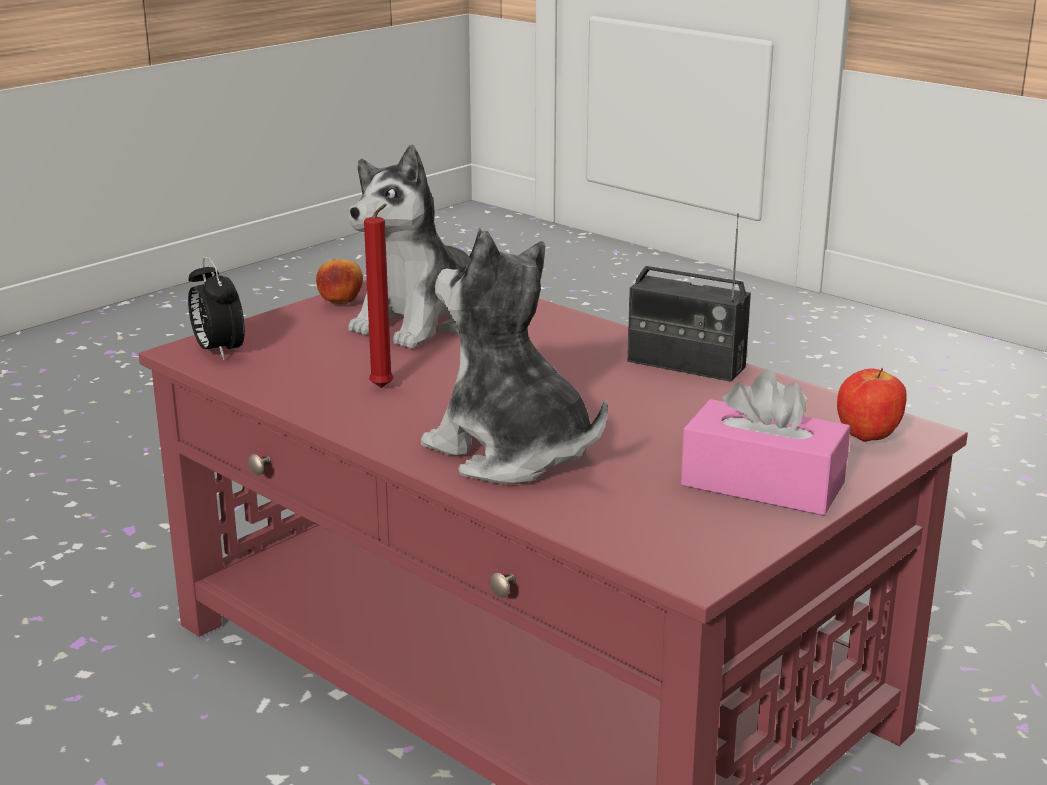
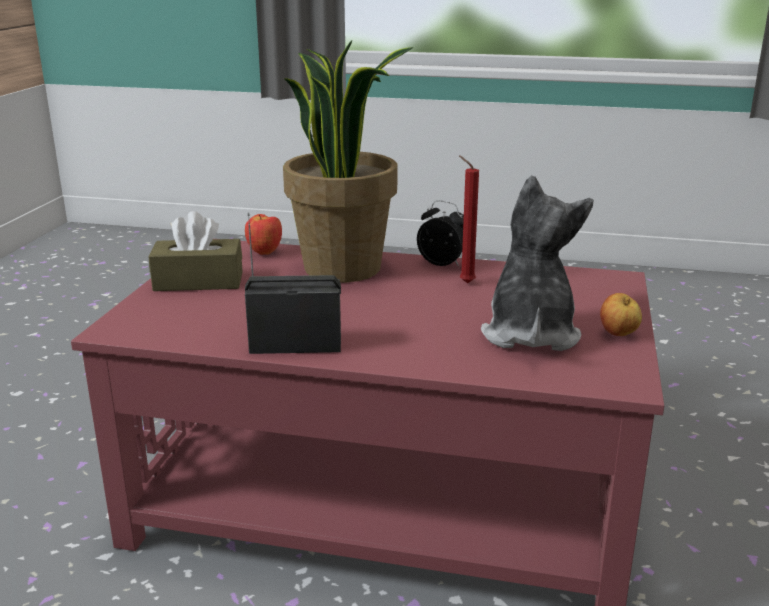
camera: 150 degrees right, 0 degrees up
(218, 351) = (603, 281): alarm clock -> alarm clock (443, 264)
(511, 454) = (344, 268): plush toy -> potted plant
(762, 484) = (198, 281): pink tissue box -> brown tissue box
(867, 437) = (142, 319): apple -> apple (265, 253)

